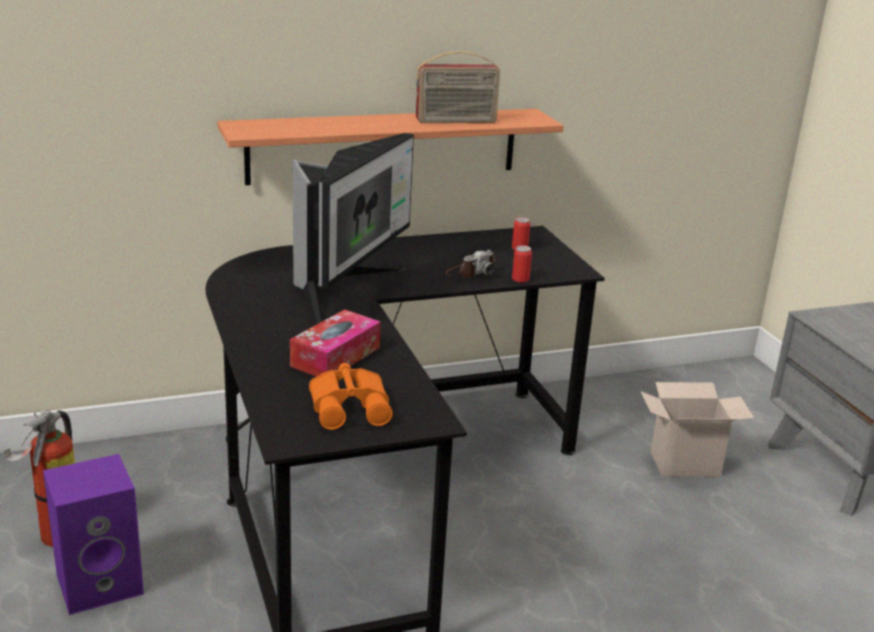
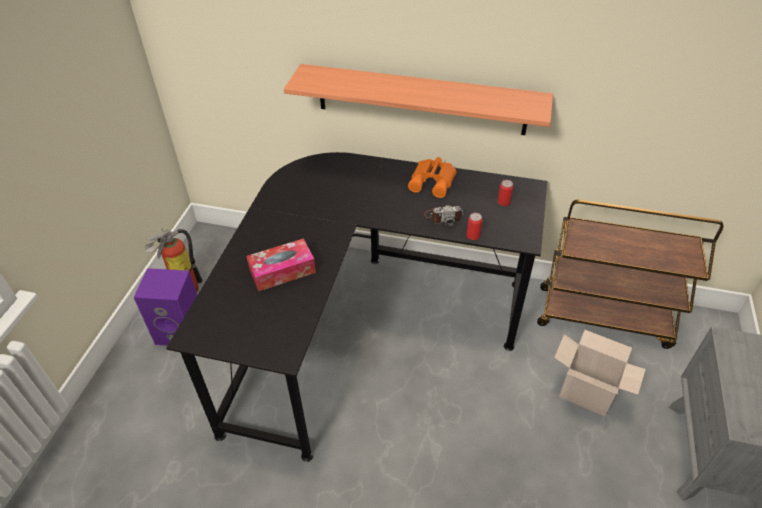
camera: 35 degrees right, 20 degrees up
(344, 295) = (339, 213): monitor -> none
(351, 406) = (251, 320): orange binoculars -> orange binoculars (433, 181)
(456, 121) = (465, 99): radio -> none
(639, 395) = (604, 316): none -> brown cart

